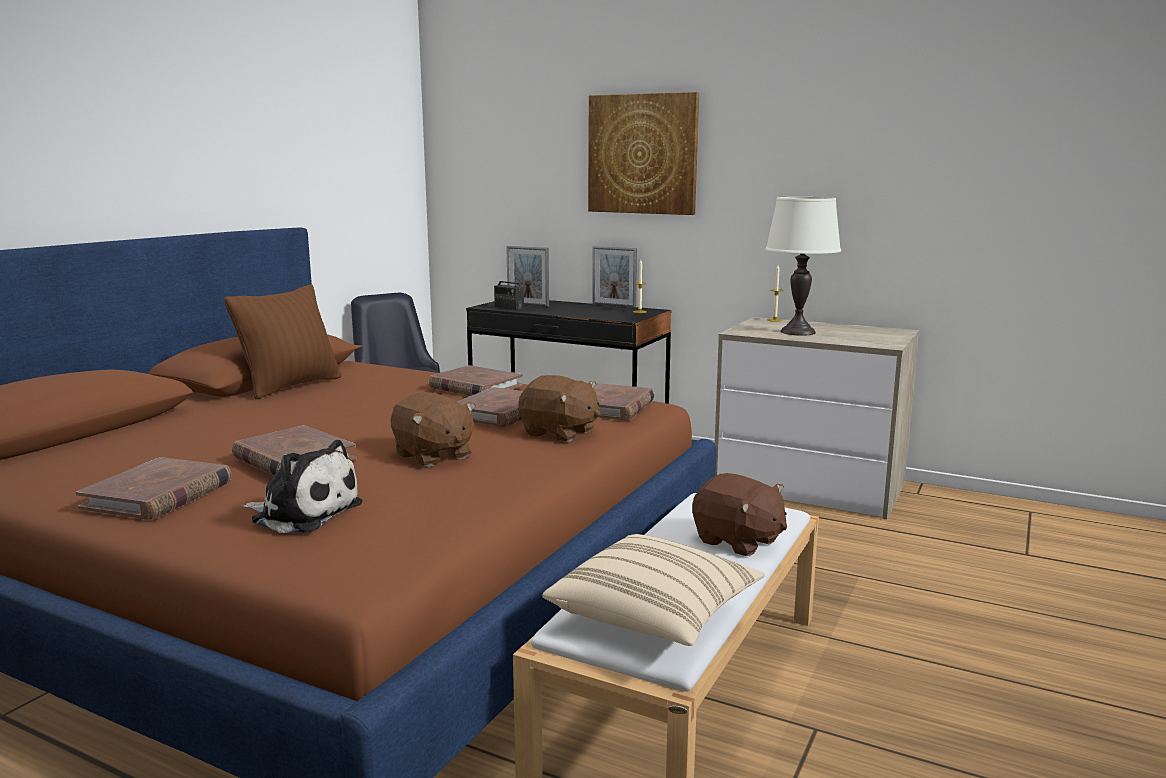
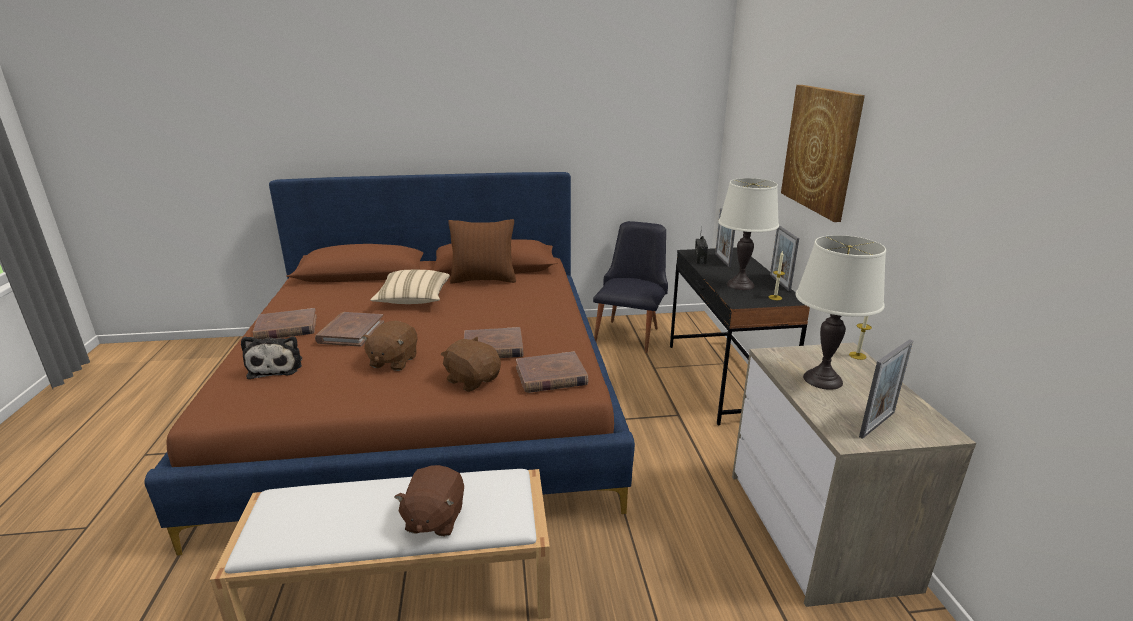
camera: 55 degrees right, 10 degrees up
(475, 387) = (541, 320): brown book -> none
(559, 433) = (472, 380): brown plush toy -> brown plush toy turned 135 degrees clockwise
(594, 312) = (740, 285): none -> white table lamp
(654, 616) = (293, 524): beige pillow -> beige pillow (413, 300)
(875, 337) = (877, 424): none -> picture frame

